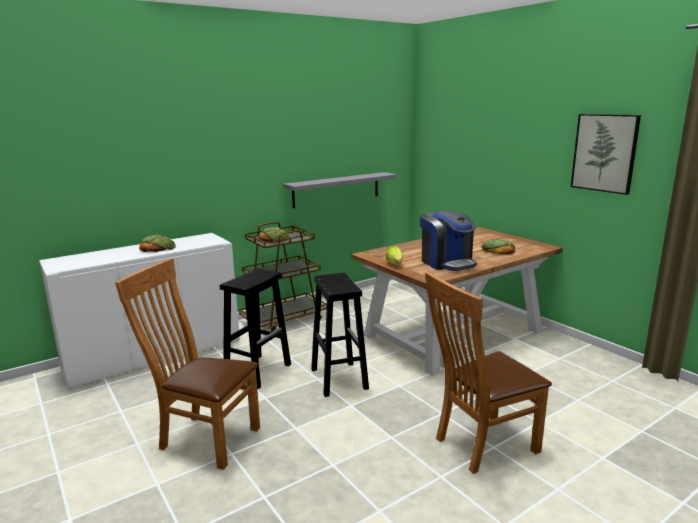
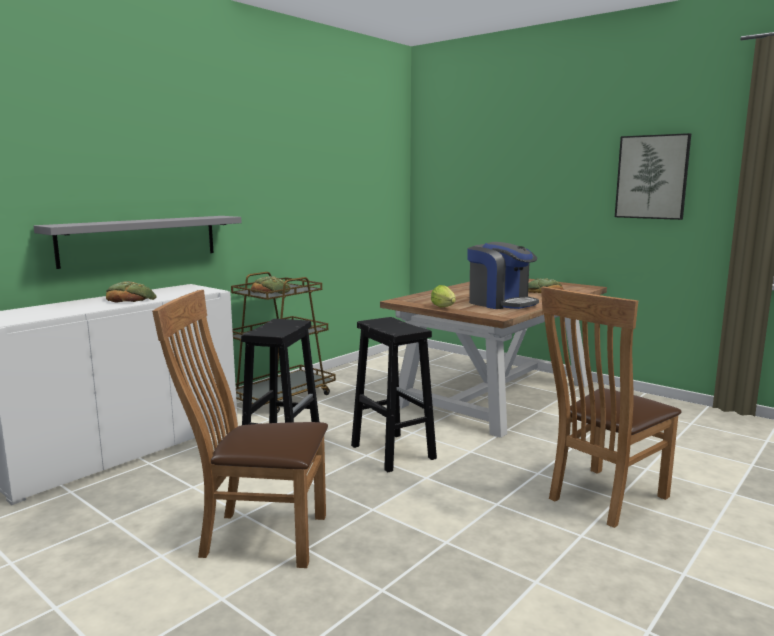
camera: 15 degrees left, 5 degrees down
(336, 189) = (331, 235): grey shelf -> grey shelf (140, 240)

